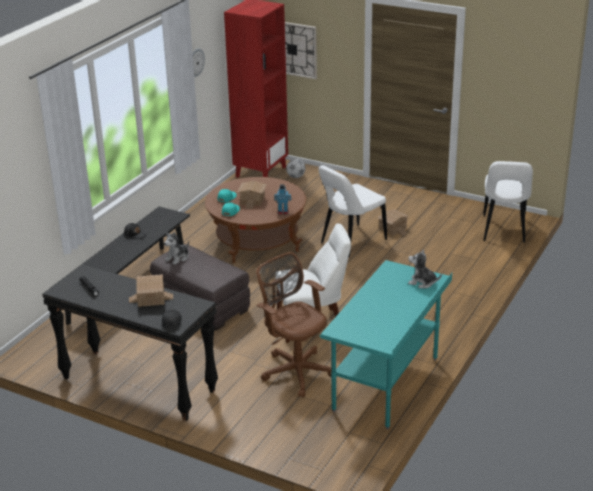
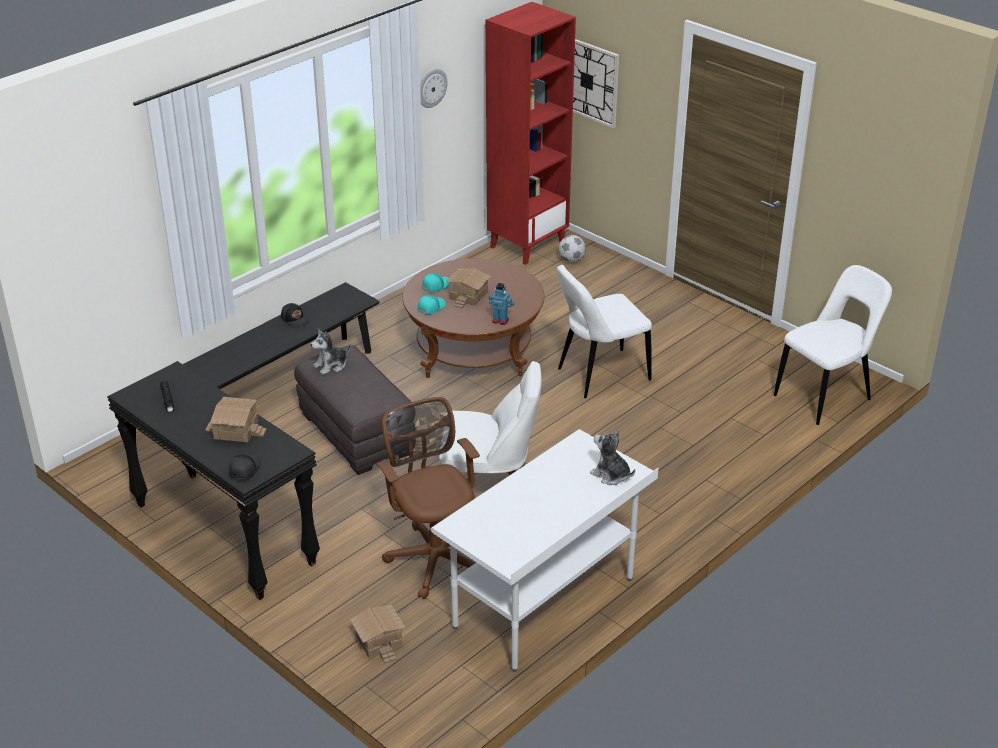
camera: 15 degrees right, 5 degrees up
(386, 385) = (544, 604): turquoise desk -> white desk
(392, 228) = (666, 364): toy house -> toy house (377, 641)
(504, 231) = (826, 396): white chair -> white chair turned 150 degrees counterclockwise

